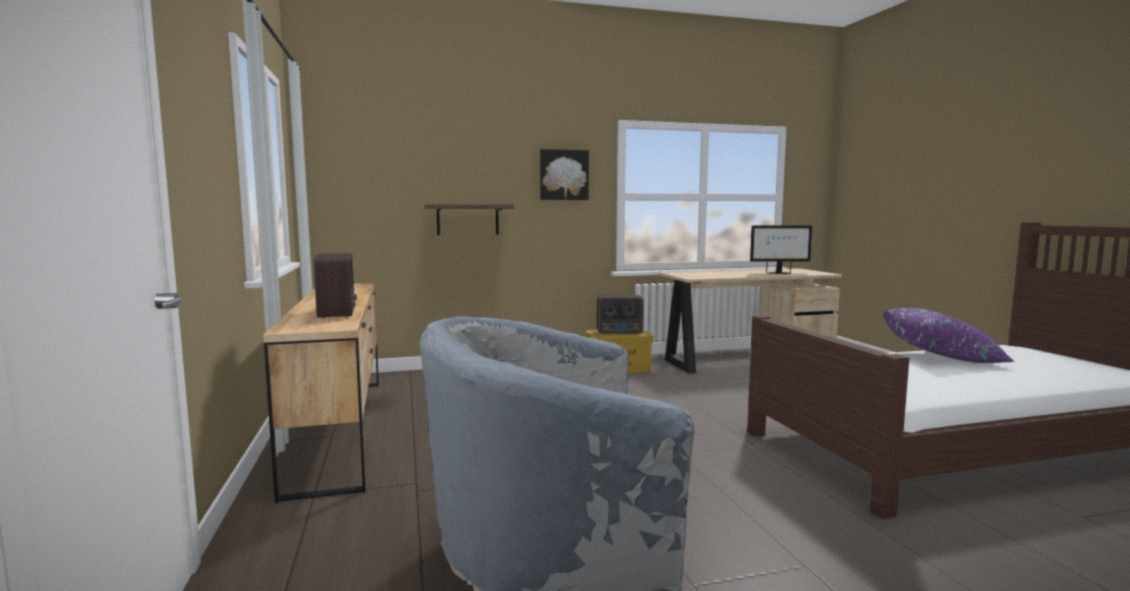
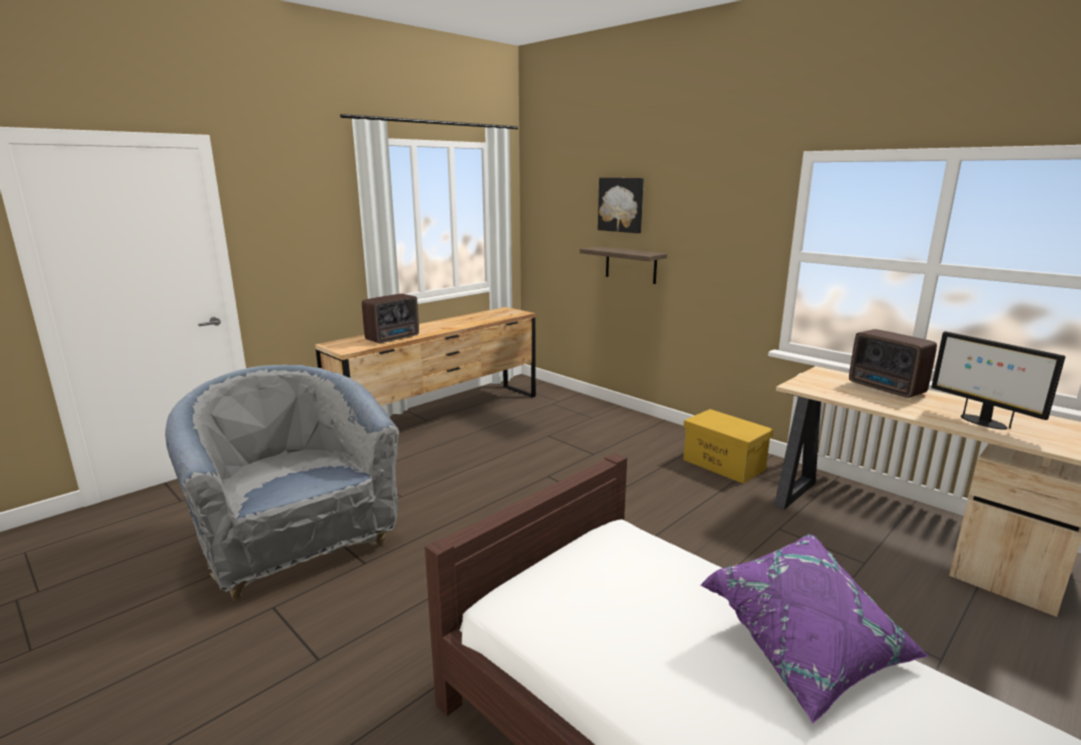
camera: 60 degrees right, 10 degrees up
(563, 175) = (726, 223): picture -> picture (621, 204)
(620, 332) = (728, 425): radio -> radio (887, 389)

